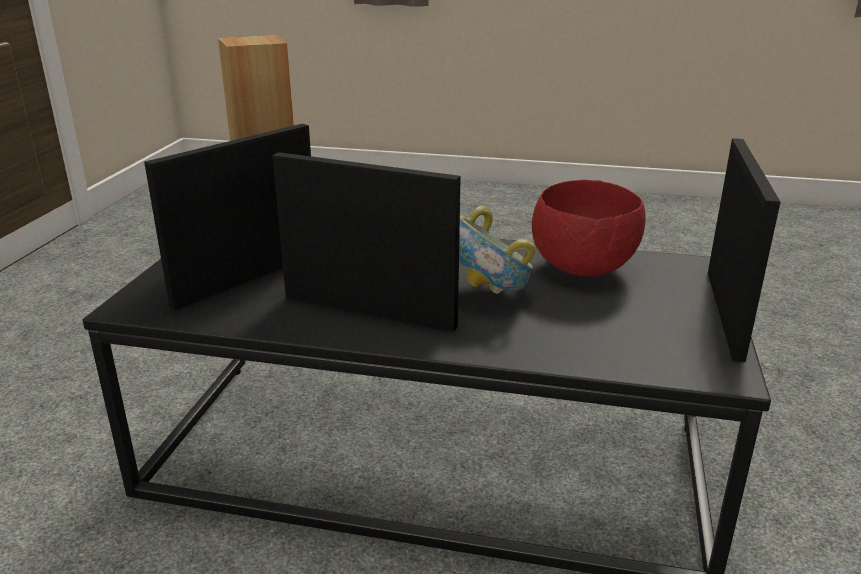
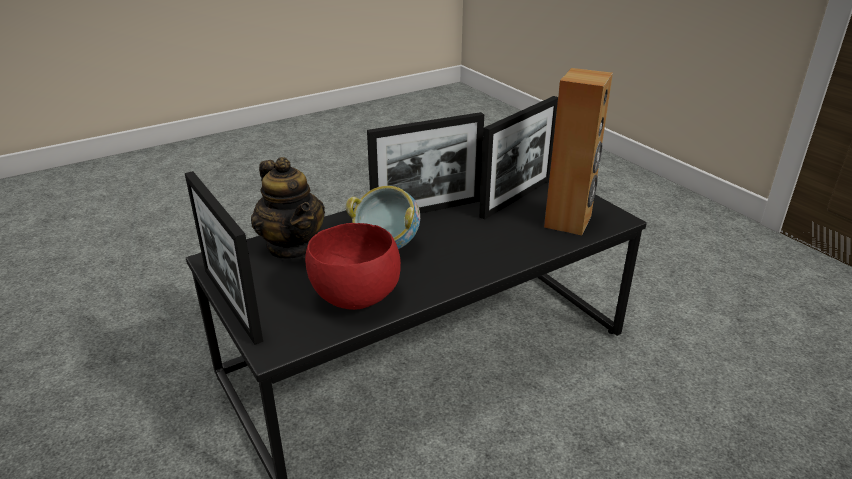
camera: 135 degrees right, 5 degrees up
(248, 278) = (516, 198): picture frame -> picture frame turned 45 degrees clockwise
(599, 342) = (293, 247): none -> teapot

